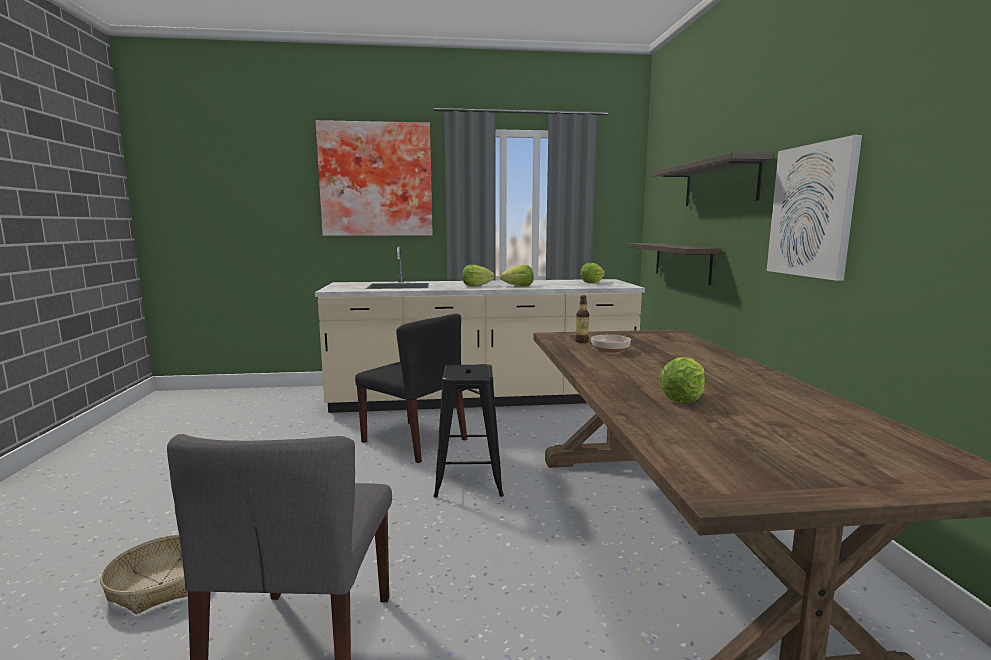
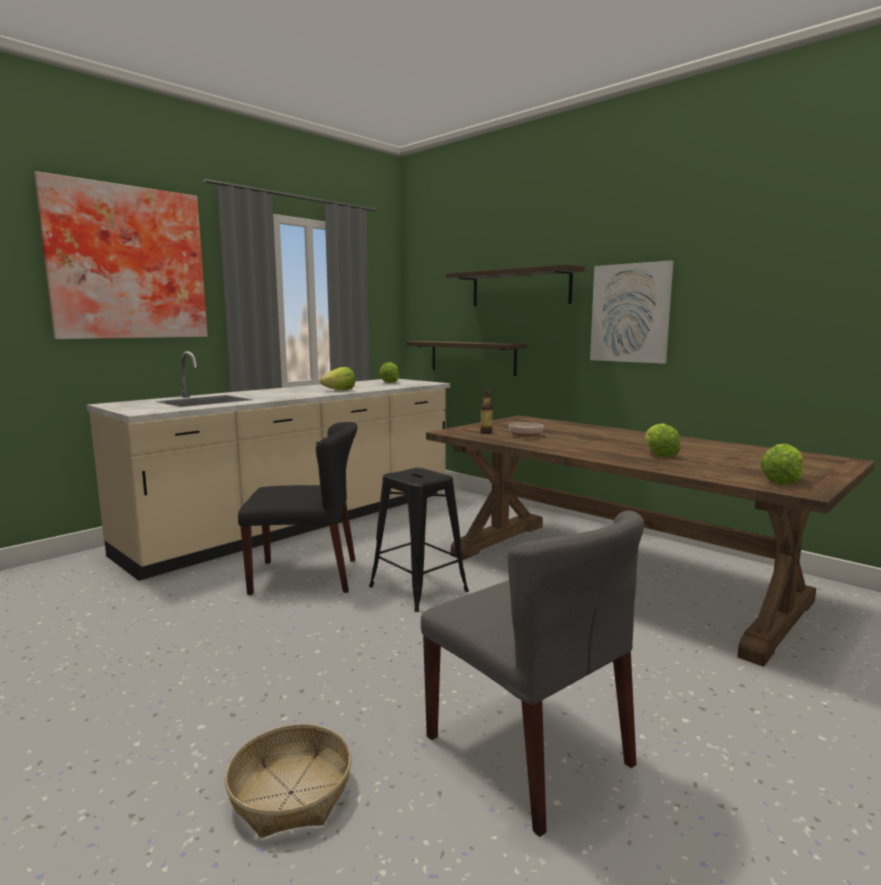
camera: 40 degrees left, 0 degrees up
(476, 285) = (295, 393): lettuce -> lettuce (781, 481)

